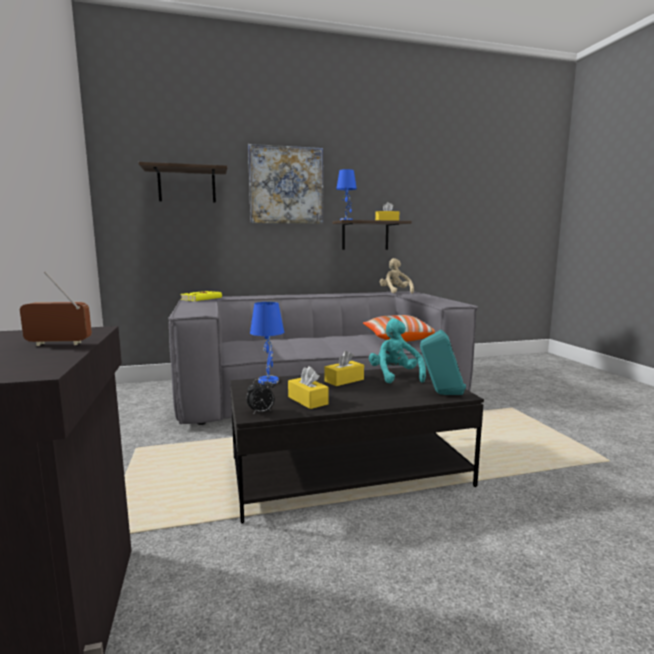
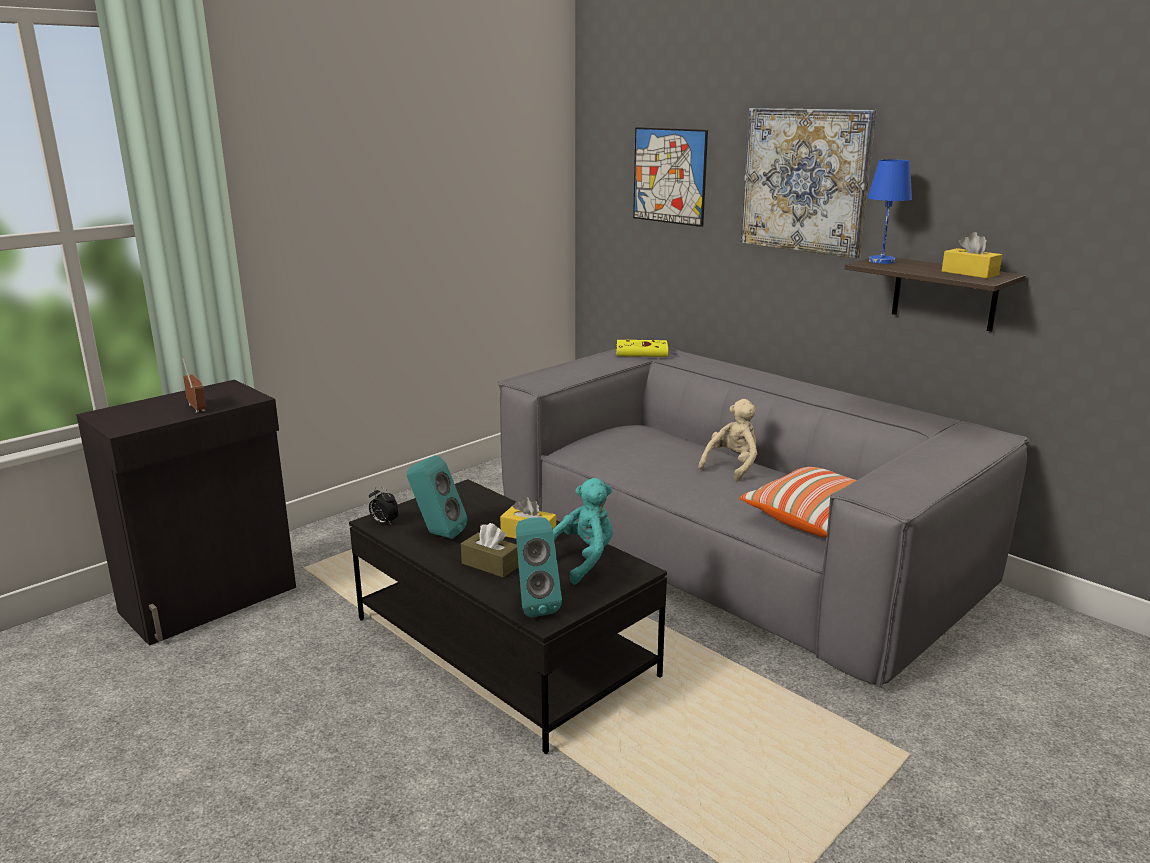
camera: 60 degrees right, 10 degrees up
(187, 186) = (669, 176): shelf -> picture
(268, 381) = (482, 497): blue table lamp -> none
(307, 400) = (437, 534): yellow tissue box -> turquoise speaker
(375, 395) = (490, 564): none -> brown tissue box
(395, 292) = (969, 429): beige plush toy -> beige plush toy (732, 466)

